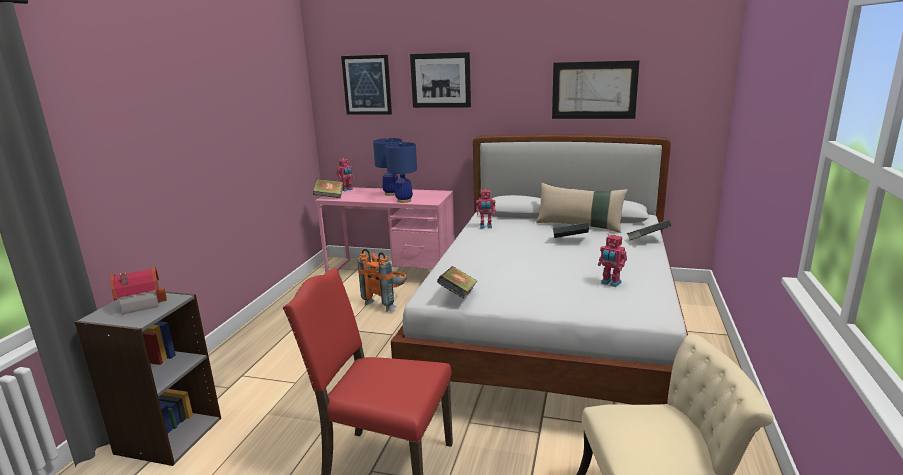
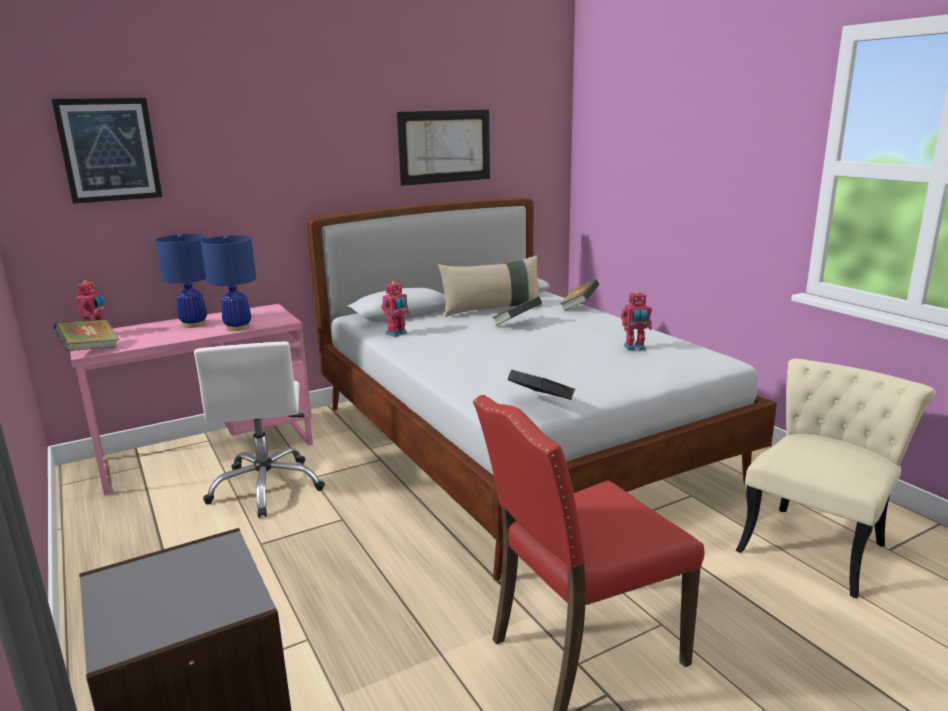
camera: 45 degrees left, 0 degrees up
(139, 303) = (161, 585): toy house -> none
(387, 302) = (267, 487): orange backpack -> white office chair
(440, 80) = (242, 139): picture -> none

